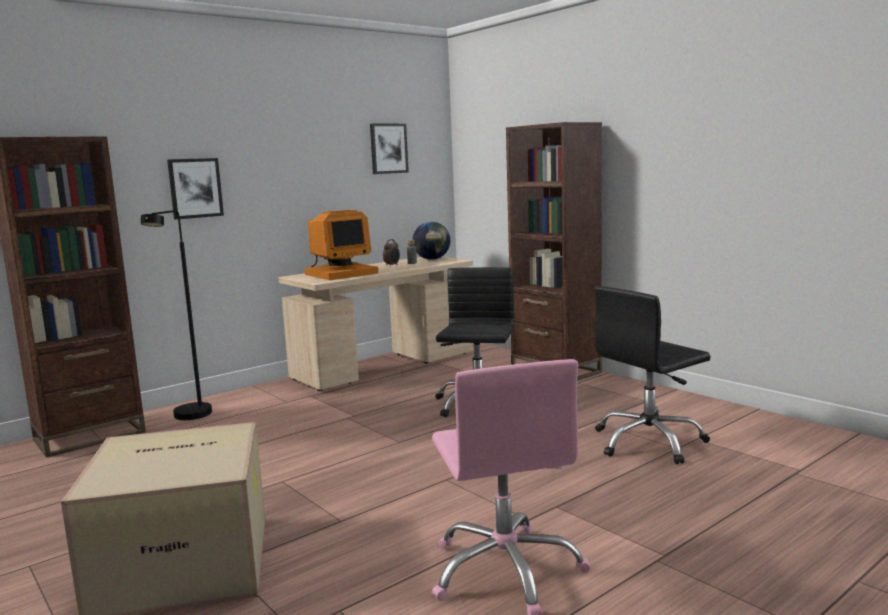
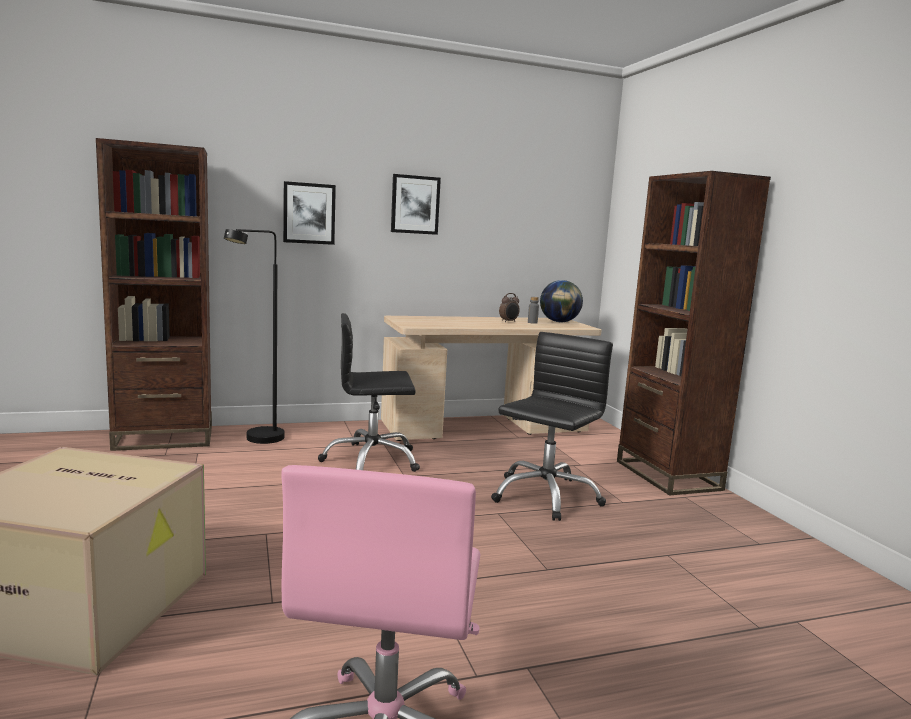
camera: 20 degrees right, 0 degrees up
(340, 273) = (445, 321): monitor -> none
(388, 148) = (531, 195): picture -> picture (415, 204)
(649, 442) = (723, 606): black office chair -> black office chair (371, 460)

